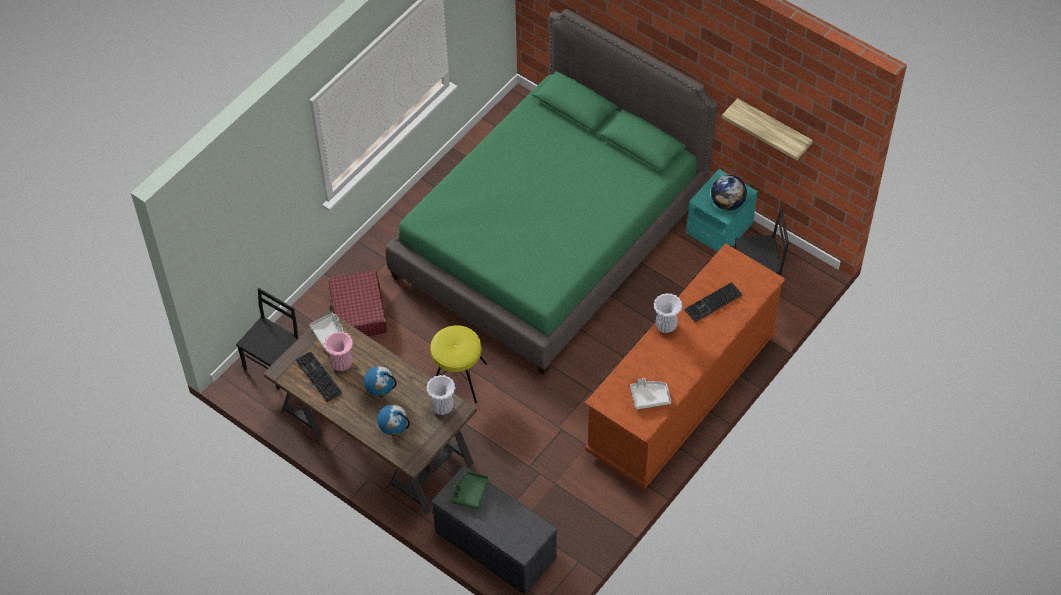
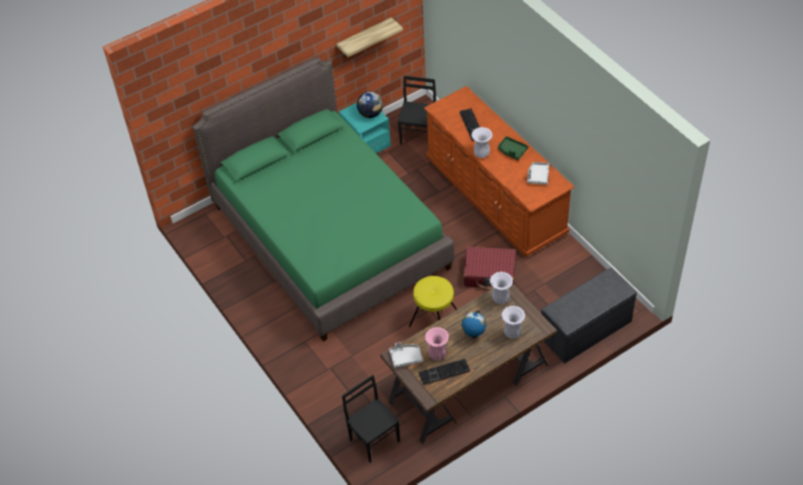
camera: 70 degrees left, 5 degrees down
(358, 312) = (346, 371): red suitcase -> red suitcase (490, 273)
(394, 431) = (512, 333): globe -> white vase
(470, 493) = (567, 310): green tray -> green tray (512, 151)

